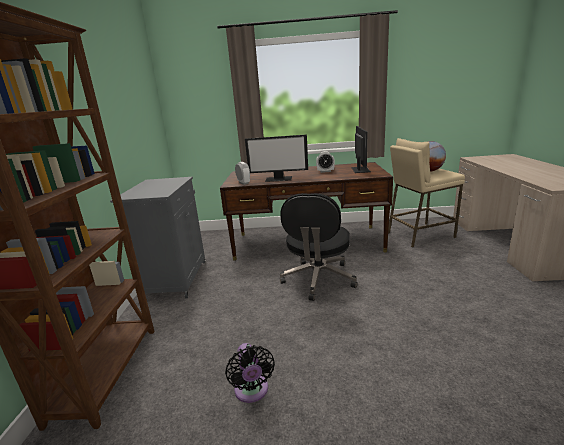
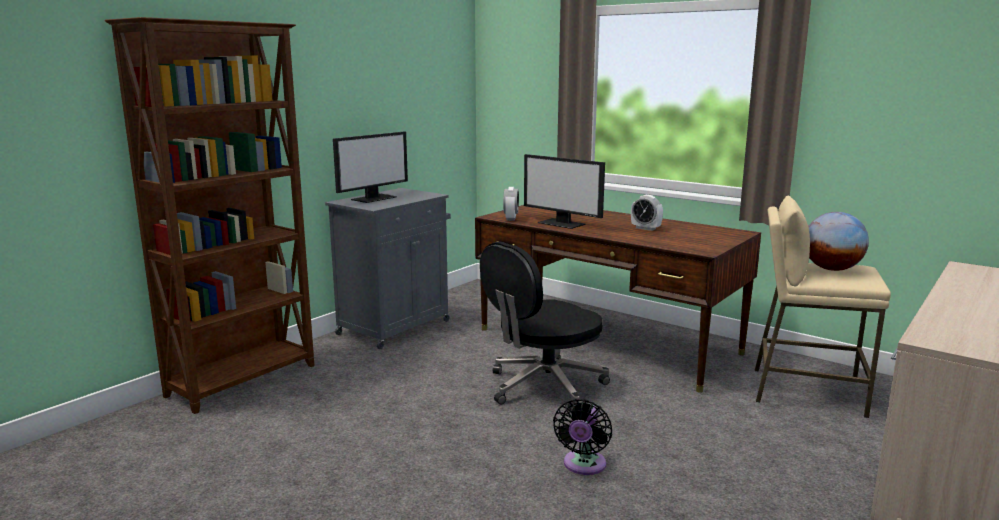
camera: 35 degrees right, 5 degrees down
(252, 391) = (322, 446): black fan -> black fan (583, 466)
(360, 169) = (699, 237): monitor -> monitor (373, 198)

